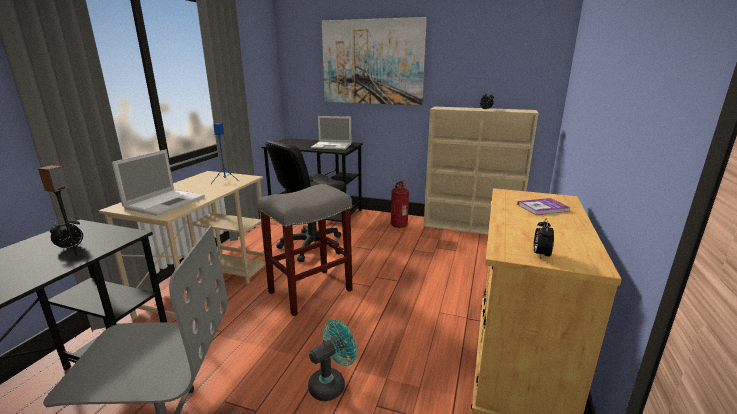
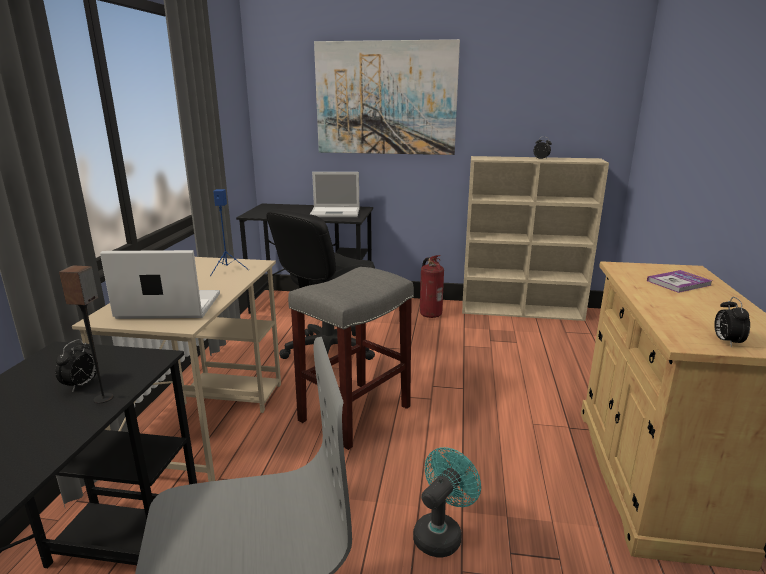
camera: 10 degrees left, 0 degrees up
(166, 202) = (167, 306): laptop -> laptop turned 105 degrees counterclockwise

